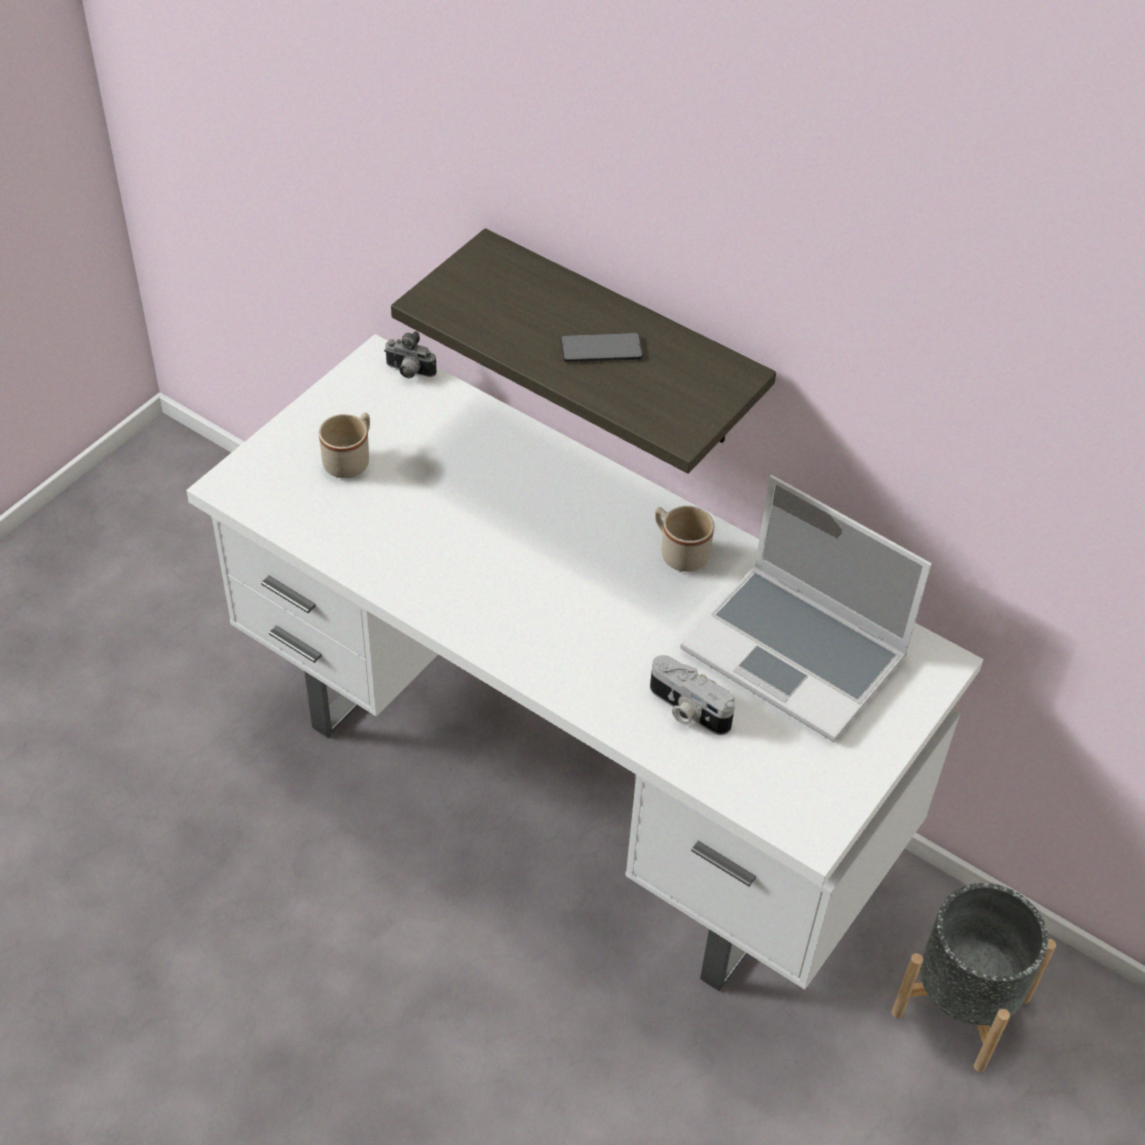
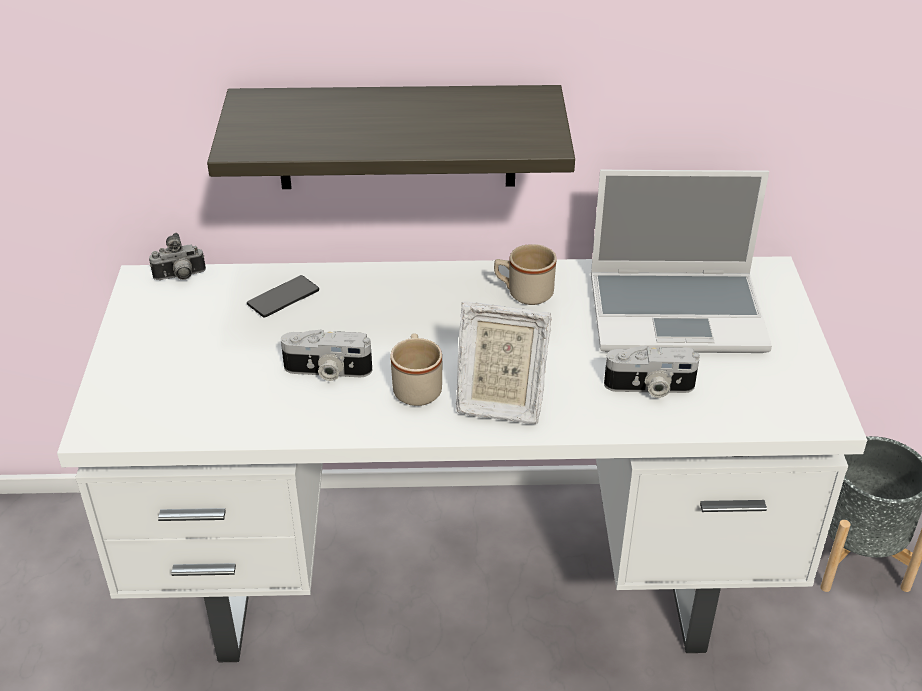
camera: 35 degrees left, 10 degrees down
(351, 460) = (193, 358): beige mug -> beige mug (417, 387)
(439, 534) = (327, 371): none -> camera
(547, 645) = (499, 402): none -> picture frame
(601, 349) = (419, 121): phone -> phone (283, 298)

